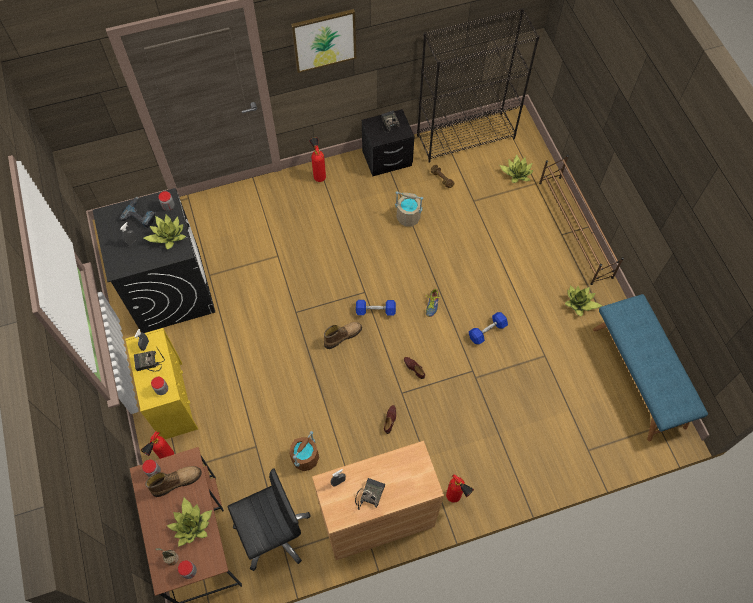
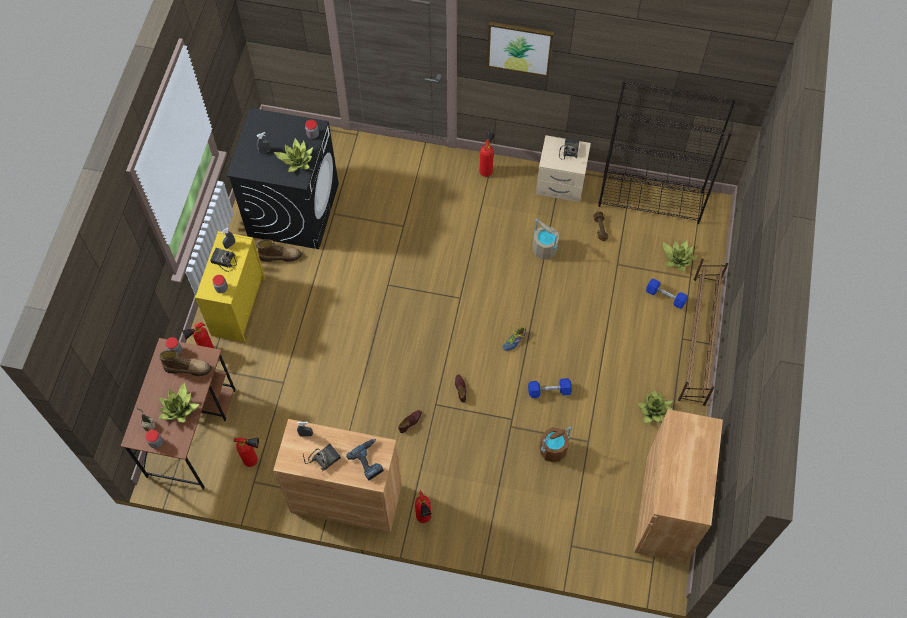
camera: 30 degrees right, 0 degrees up
(141, 214) = (286, 131): power drill -> power drill (369, 460)
(273, 532) = (254, 461): black office chair -> fire extinguisher
(305, 458) = (318, 415): brown bucket -> brown bucket (552, 450)
(342, 336) = (415, 327): boot -> boot (280, 256)
(375, 310) = (459, 319): blue dumbbell -> blue dumbbell (665, 297)
(387, 159) = (560, 185): black nightstand -> beige nightstand
(639, 377) = (666, 508): blue bench -> brown cabinet

